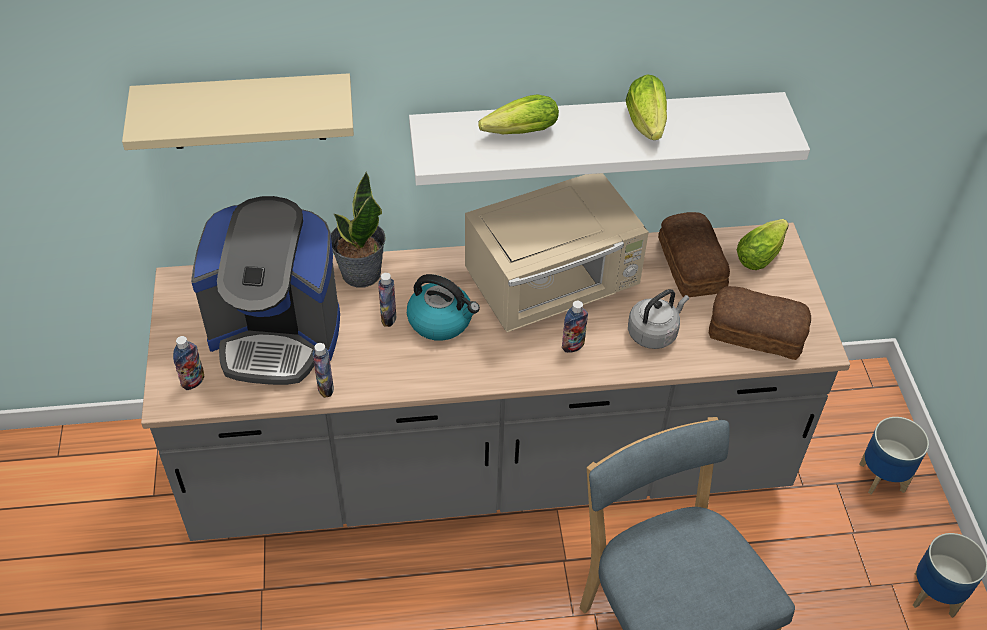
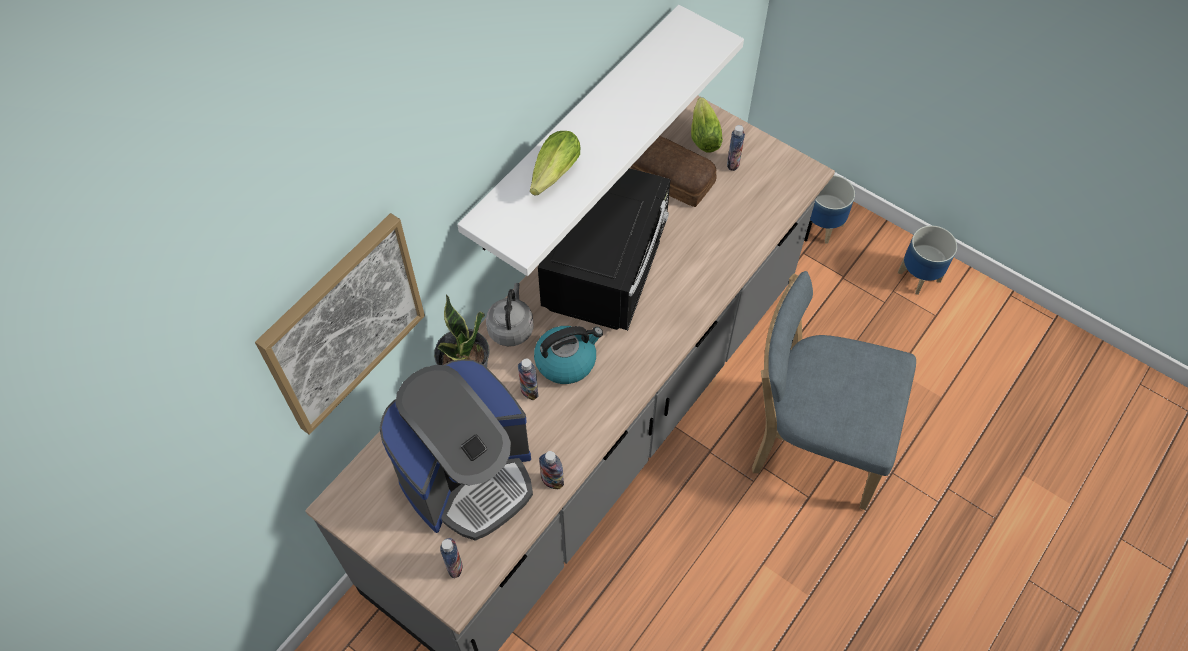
camera: 45 degrees left, 10 degrees up
(246, 111) = (343, 324): beige shelf -> picture
(553, 286) = (607, 269): beige microwave -> black microwave
(573, 346) = (670, 302): bottle -> bottle (733, 163)
(647, 125) = (627, 100): lettuce -> none
(654, 333) = (706, 248): grey kettle -> grey kettle (511, 327)
(755, 331) = (761, 194): bread -> none

